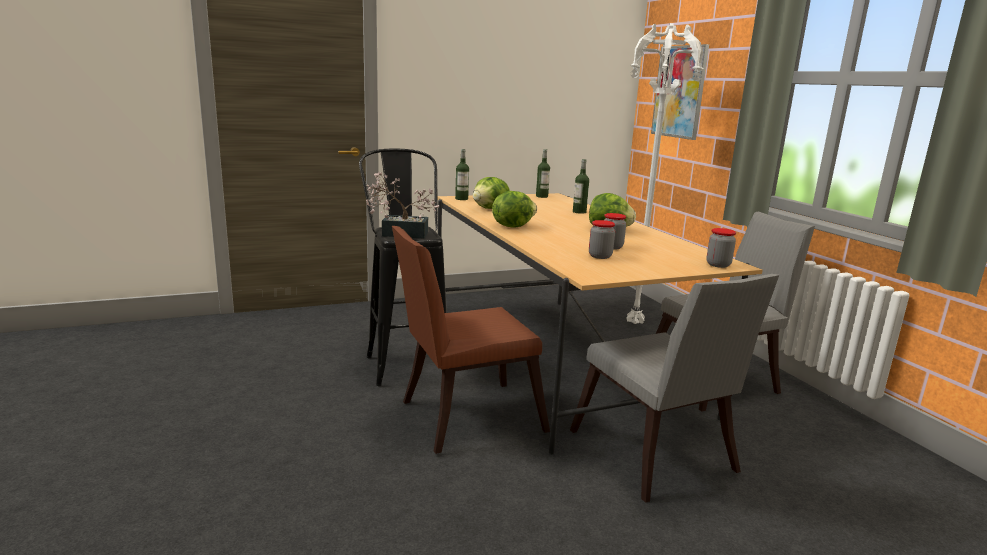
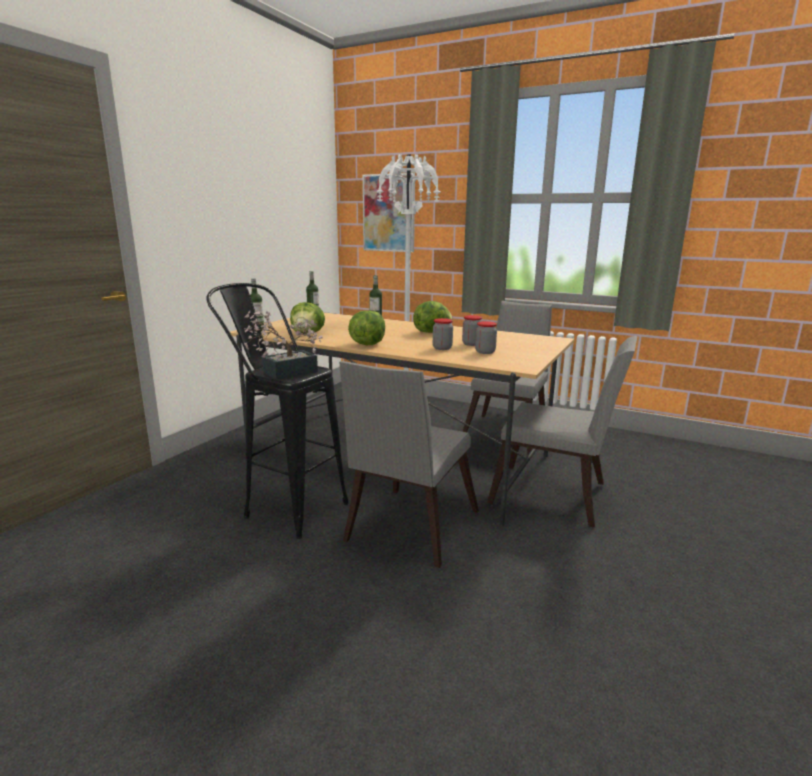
camera: 40 degrees left, 0 degrees up
(463, 417) = (407, 529): brown chair -> grey chair
(718, 265) = (551, 341): jar -> jar (442, 348)

